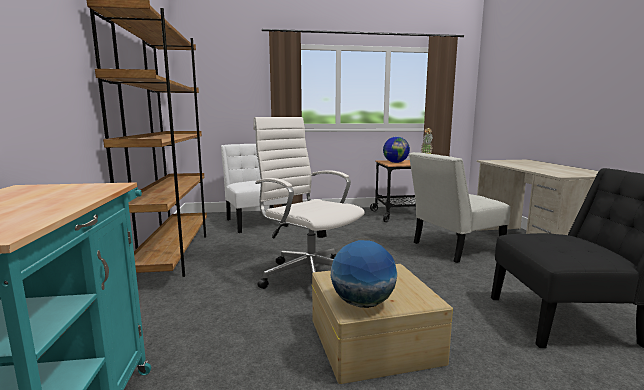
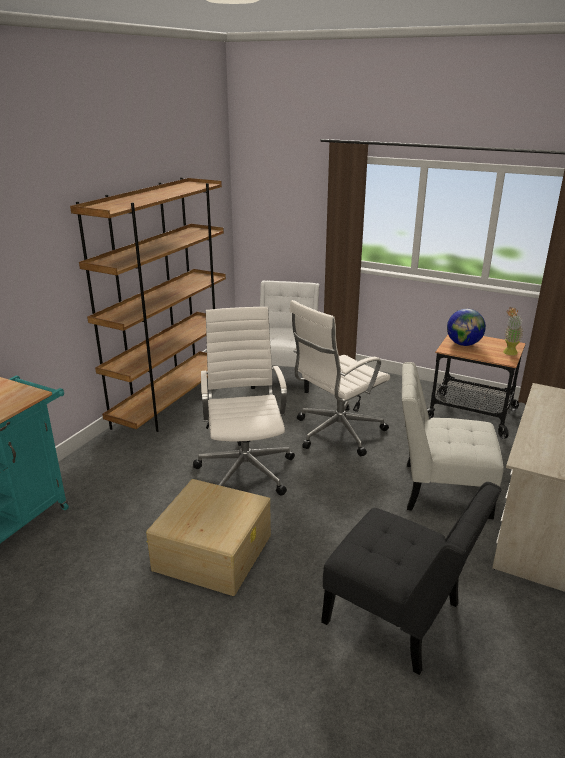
camera: 35 degrees right, 15 degrees up
(342, 240) = (336, 433): none -> white office chair
(362, 303) = (179, 523): globe -> none

